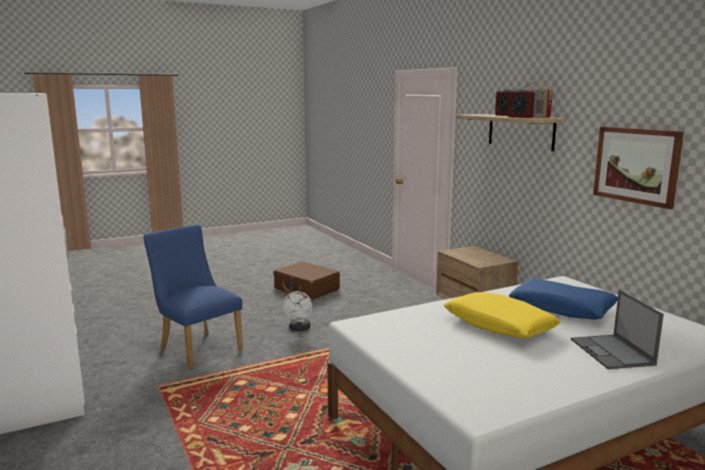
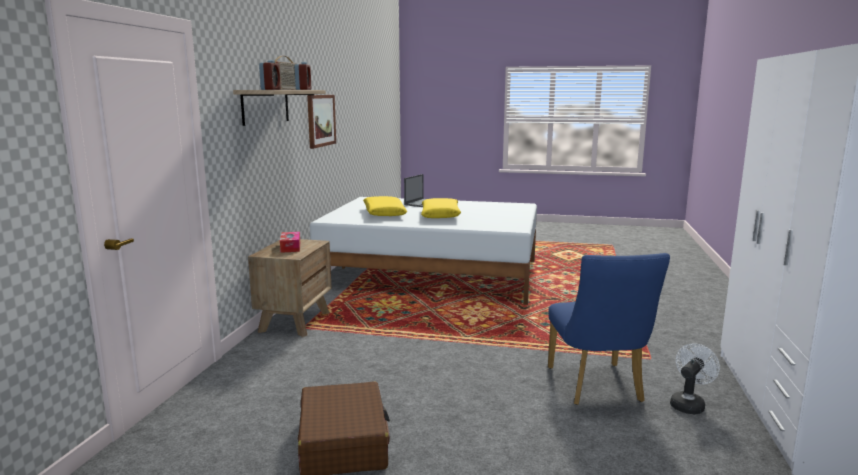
camera: 140 degrees left, 0 degrees up
(299, 329) = (459, 372): white fan -> white fan (689, 404)
(478, 256) = (290, 247): none -> tissue box
(562, 308) = (384, 213): blue pillow -> yellow pillow

